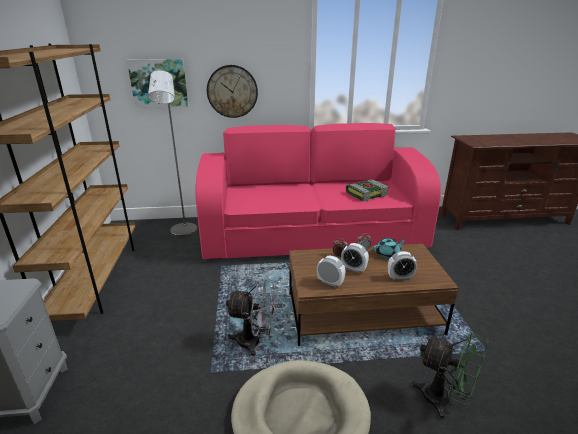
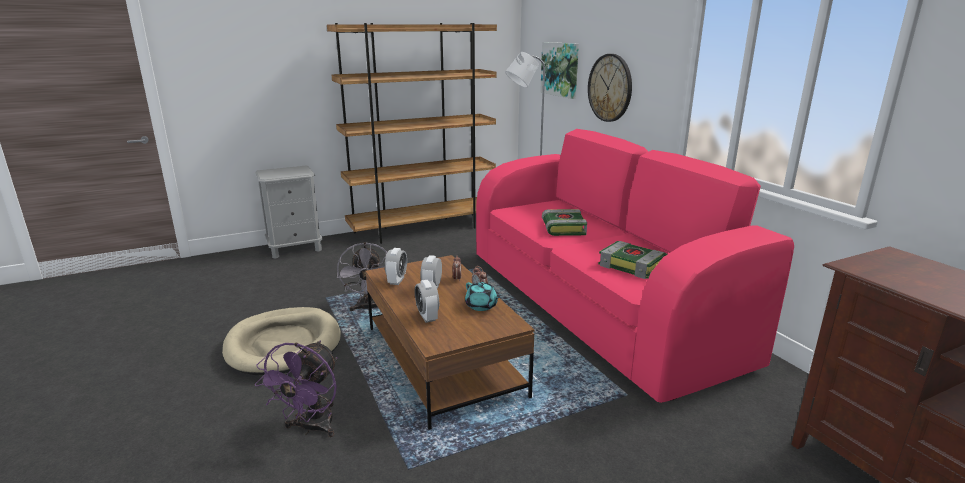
camera: 70 degrees right, 5 degrees down
(292, 197) = (562, 228): none -> book
(443, 400) = (311, 428): green fan -> purple fan

